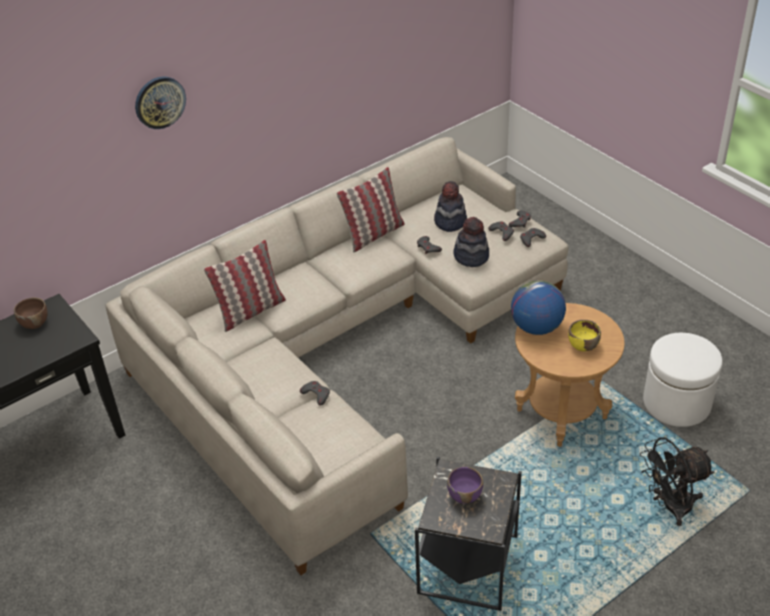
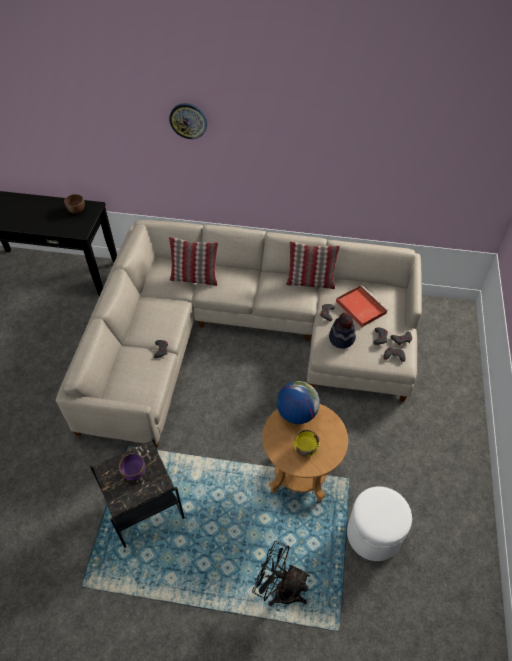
camera: 45 degrees right, 10 degrees up
(450, 221) = (360, 307): hat -> red tray

